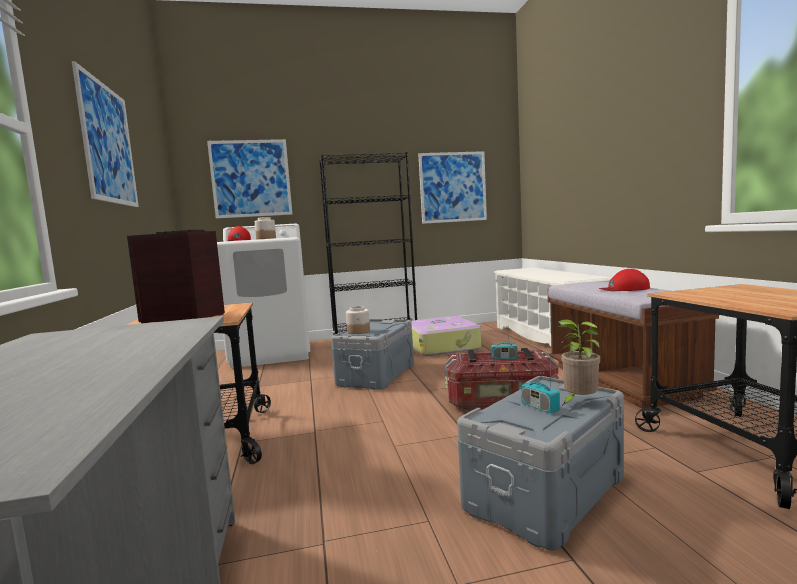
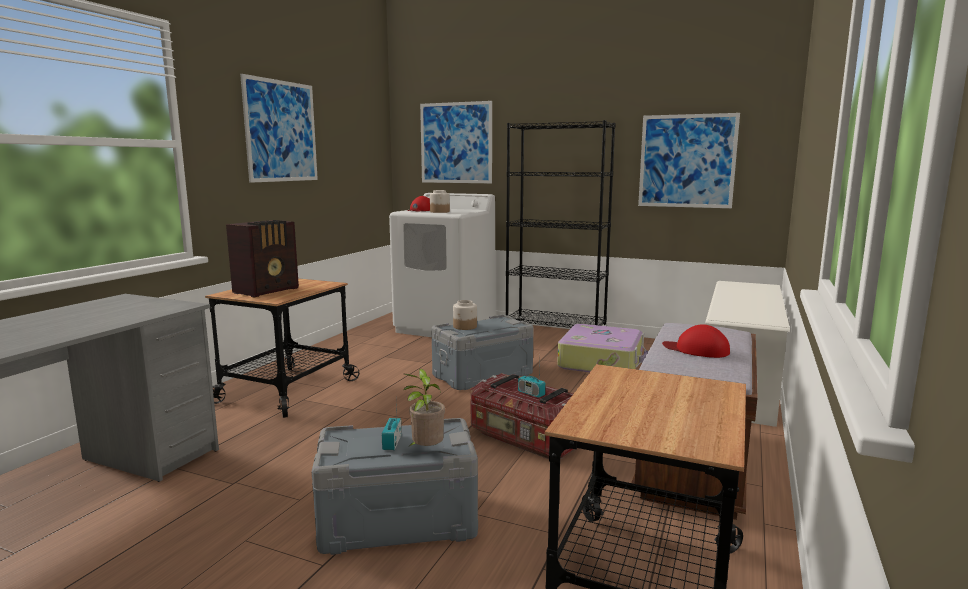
camera: 35 degrees right, 5 degrees up
(182, 318) = (268, 290): radio -> radio turned 75 degrees clockwise

